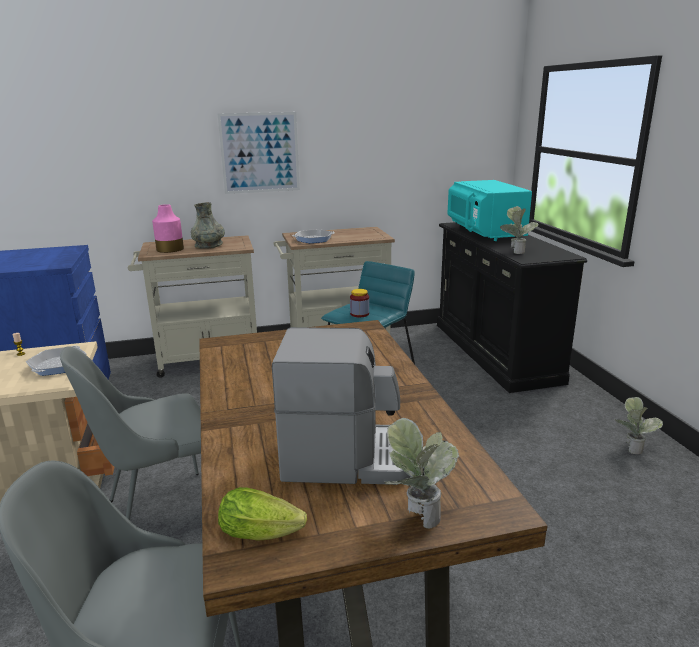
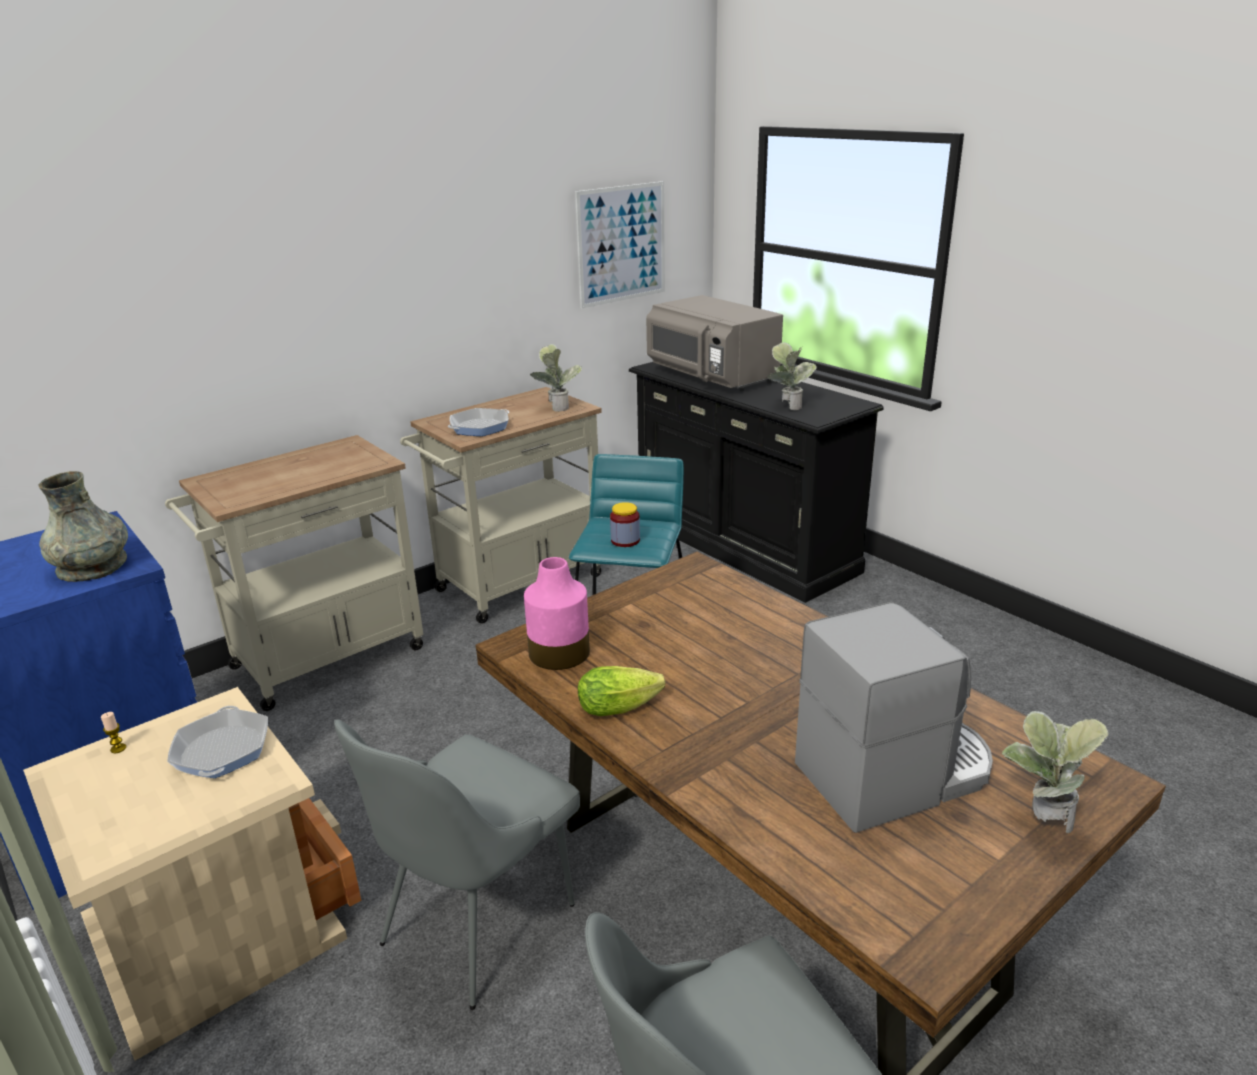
camera: 25 degrees left, 5 degrees up
(170, 249) = (254, 487): pink vase -> pink vase (559, 651)
(209, 245) = (315, 467): grey vase -> grey vase (92, 566)
(260, 153) = (363, 293): picture -> picture (621, 244)
(264, 532) = (913, 907): lettuce -> lettuce (623, 706)
(484, 232) = (712, 377): turquoise microwave -> grey microwave
(631, 447) = (988, 641): potted plant -> potted plant (557, 407)

